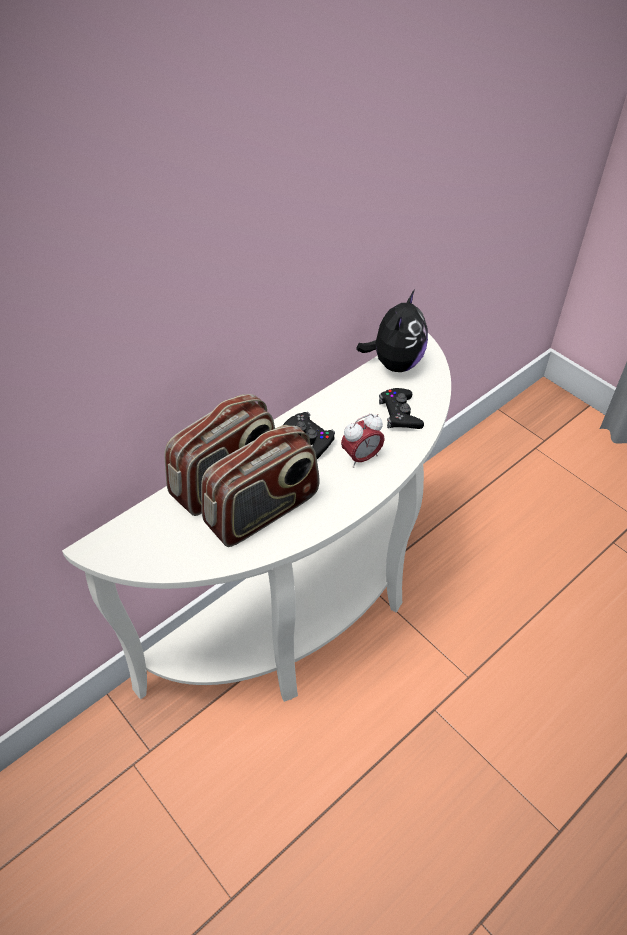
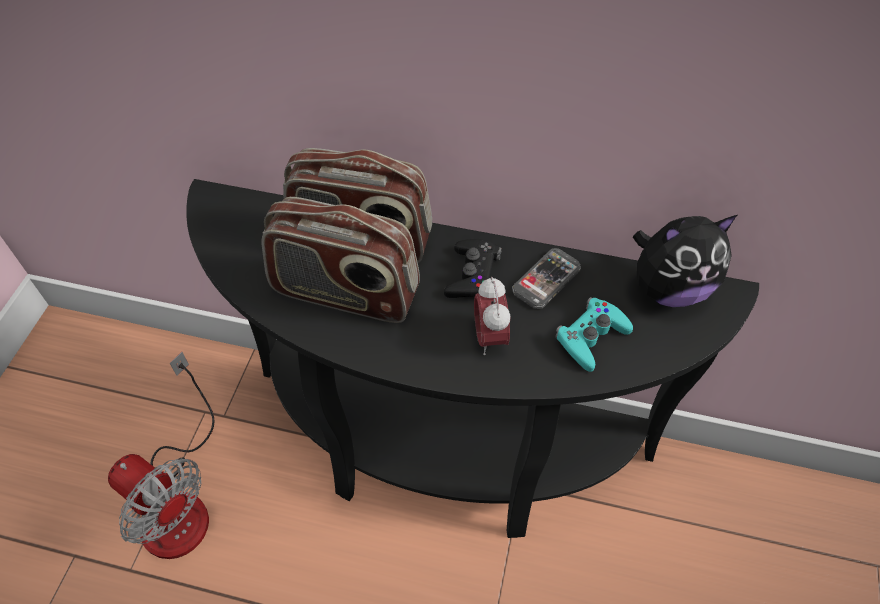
camera: 55 degrees right, 5 degrees up
(199, 825) = (179, 499): none -> fan
(307, 615) = (441, 454): white console table -> black console table
(342, 409) = (546, 280): none -> phone
(361, 457) = (489, 337): alarm clock -> alarm clock turned 60 degrees clockwise
(400, 414) = (591, 337): black game controller -> turquoise game controller

